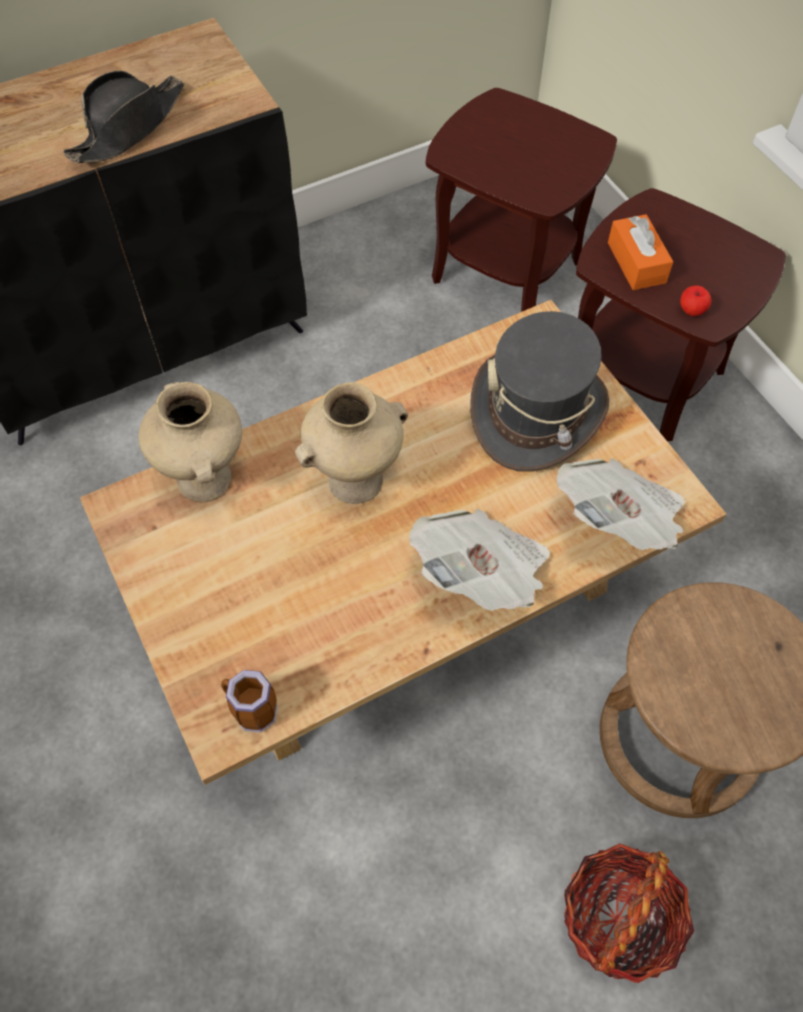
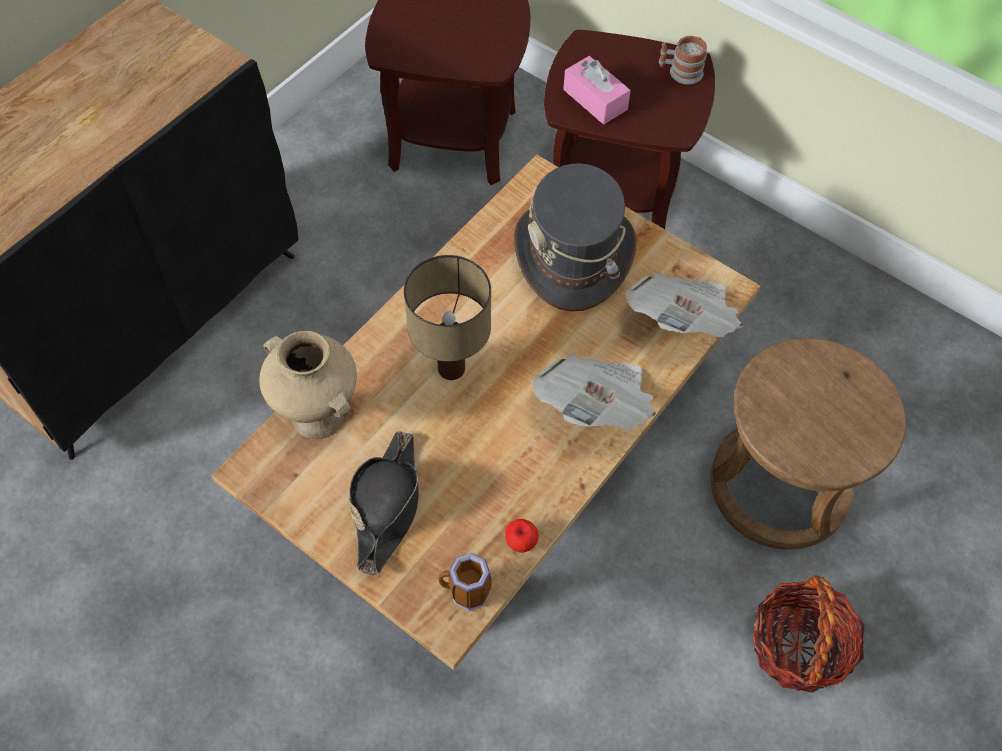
camera: 25 degrees left, 0 degrees up
(129, 128) = (121, 120): black hat -> black hat (387, 505)
(356, 479) = (451, 367): beige vase -> table lamp
(636, 263) = (595, 99): orange tissue box -> pink tissue box
(691, 310) = (658, 126): apple -> apple (521, 541)
(743, 263) = (680, 72): none -> mug

